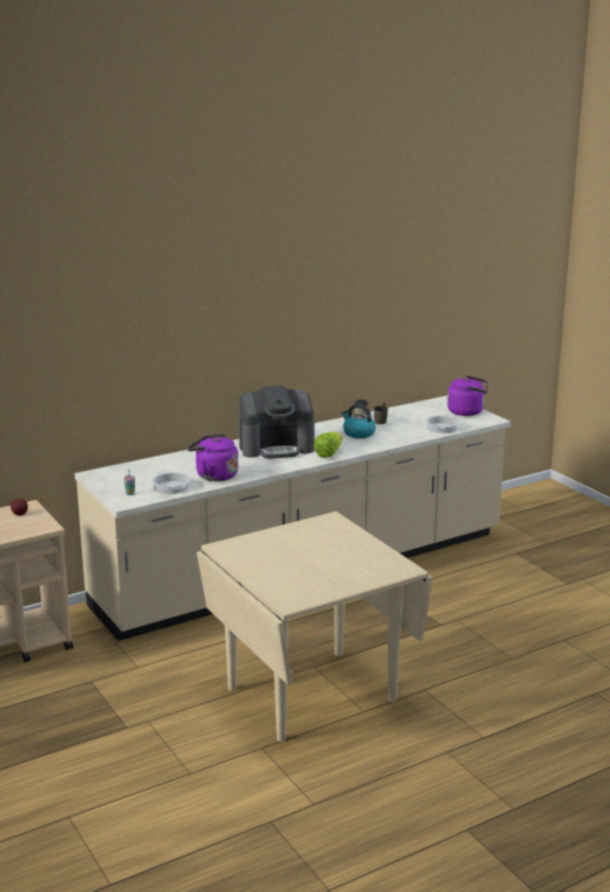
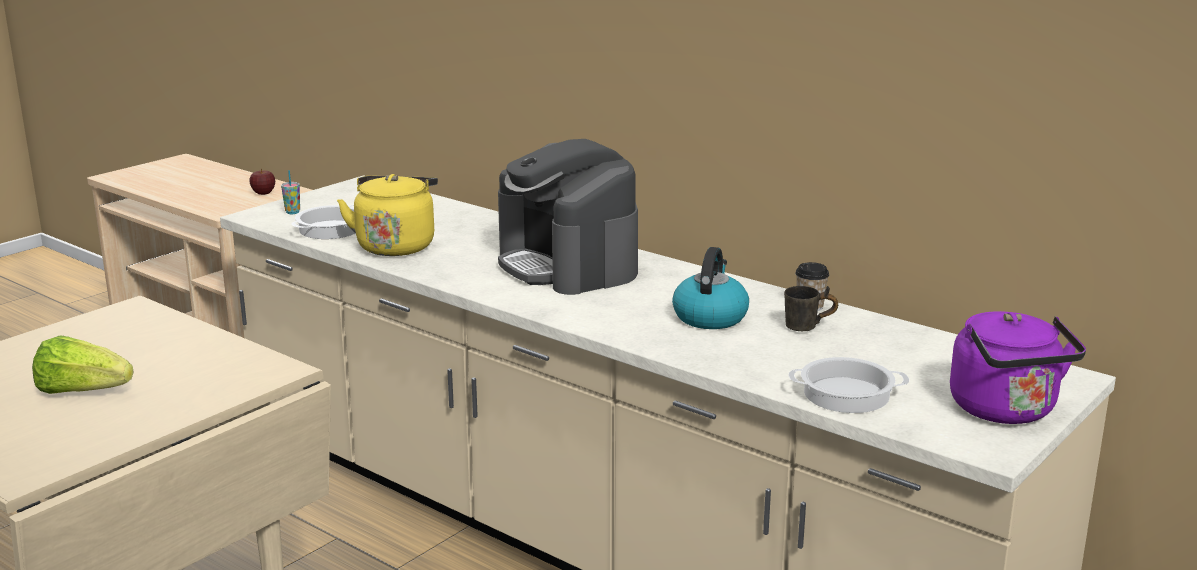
camera: 70 degrees right, 0 degrees up
(214, 475) = (396, 245): purple kettle -> yellow kettle
(328, 453) = (568, 307): lettuce -> lettuce (82, 391)

